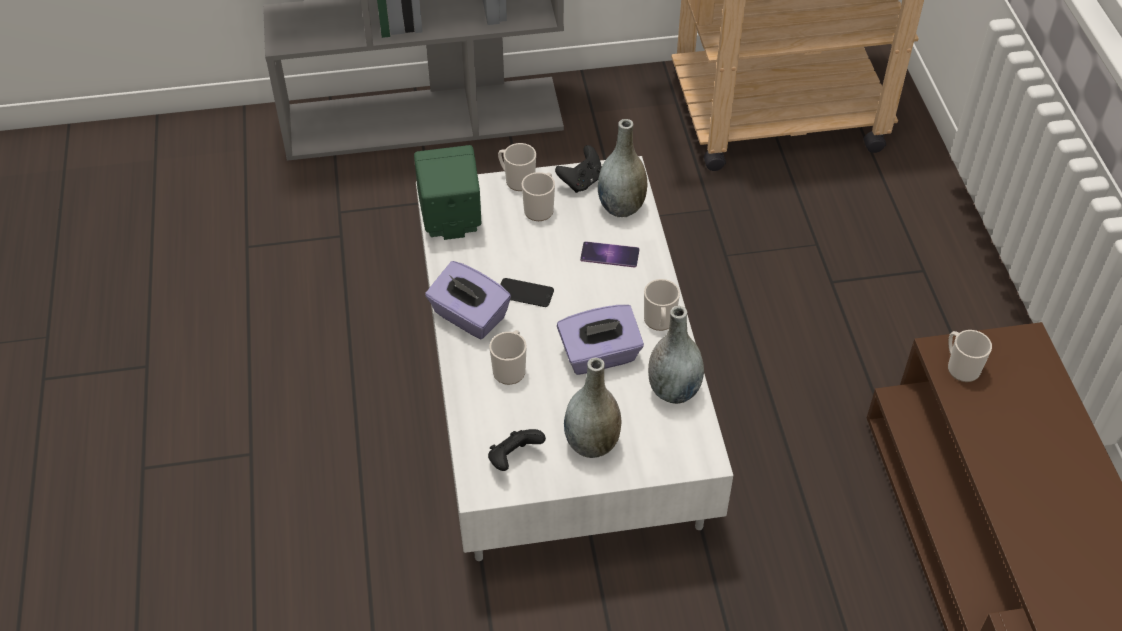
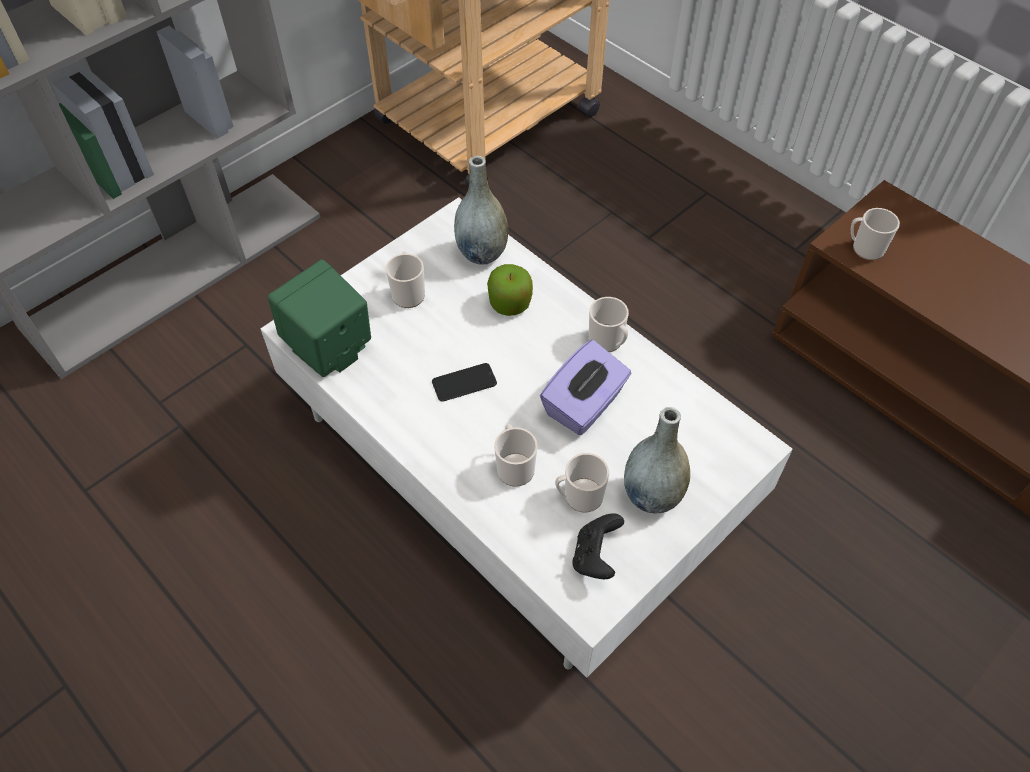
camera: 35 degrees left, 5 degrees up
(469, 317) = (430, 437): purple tissue box -> none
(517, 180) = (362, 276): mug -> mug (579, 496)
(581, 181) = (425, 247): black game controller -> none
(609, 255) = (510, 303): phone -> apple
(673, 391) = (676, 400): grey vase -> none

